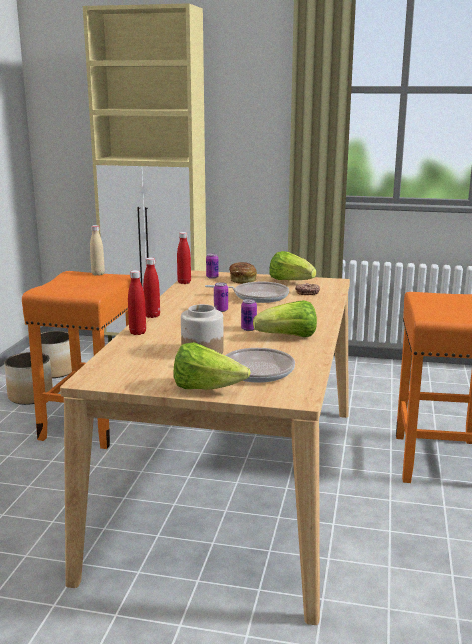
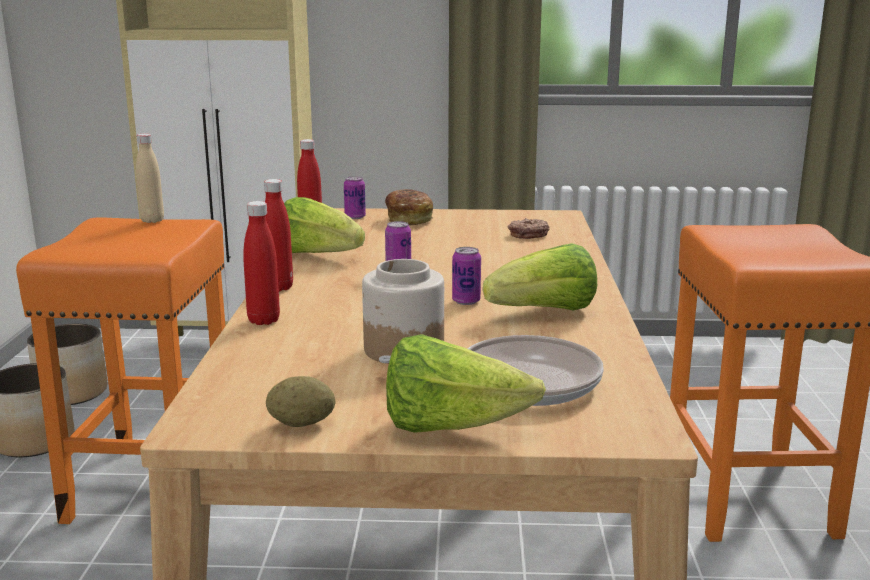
camera: 10 degrees left, 0 degrees up
(136, 382) = (301, 424): none -> potato
(257, 296) = (448, 245): frying pan -> none
(290, 281) = (489, 218): lettuce -> lettuce (317, 255)

